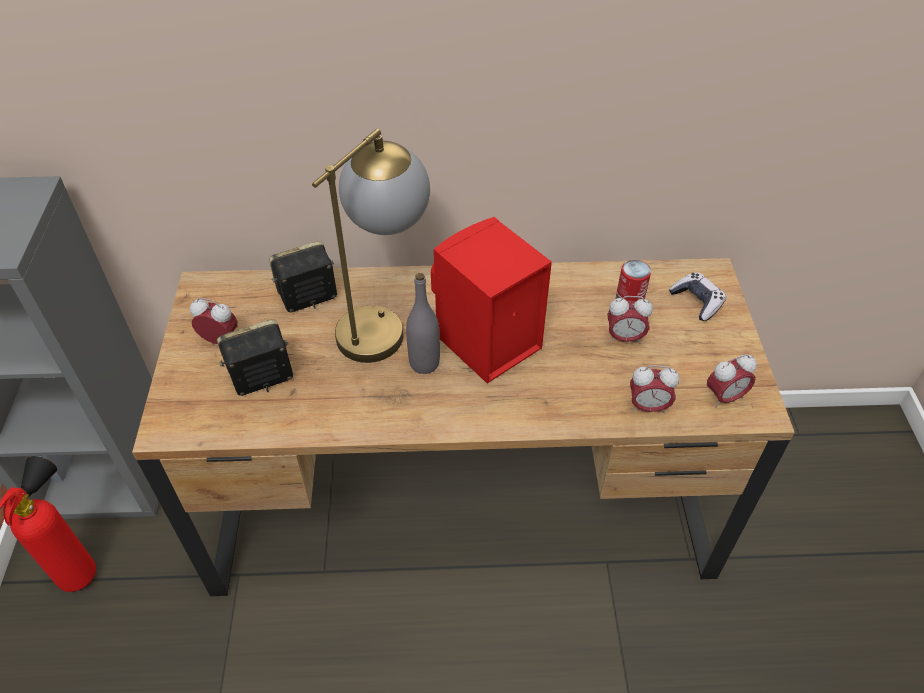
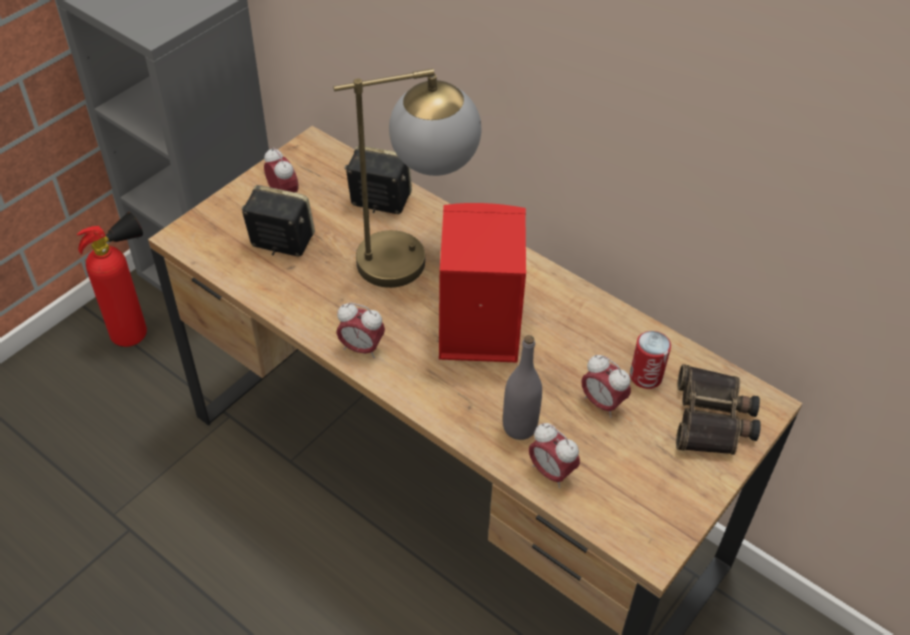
camera: 40 degrees right, 0 degrees up
(424, 363) = (409, 310): grey bottle -> grey bottle (519, 427)
(696, 301) = (713, 419): game controller -> binoculars
(724, 397) = (632, 515): alarm clock -> alarm clock (361, 348)

